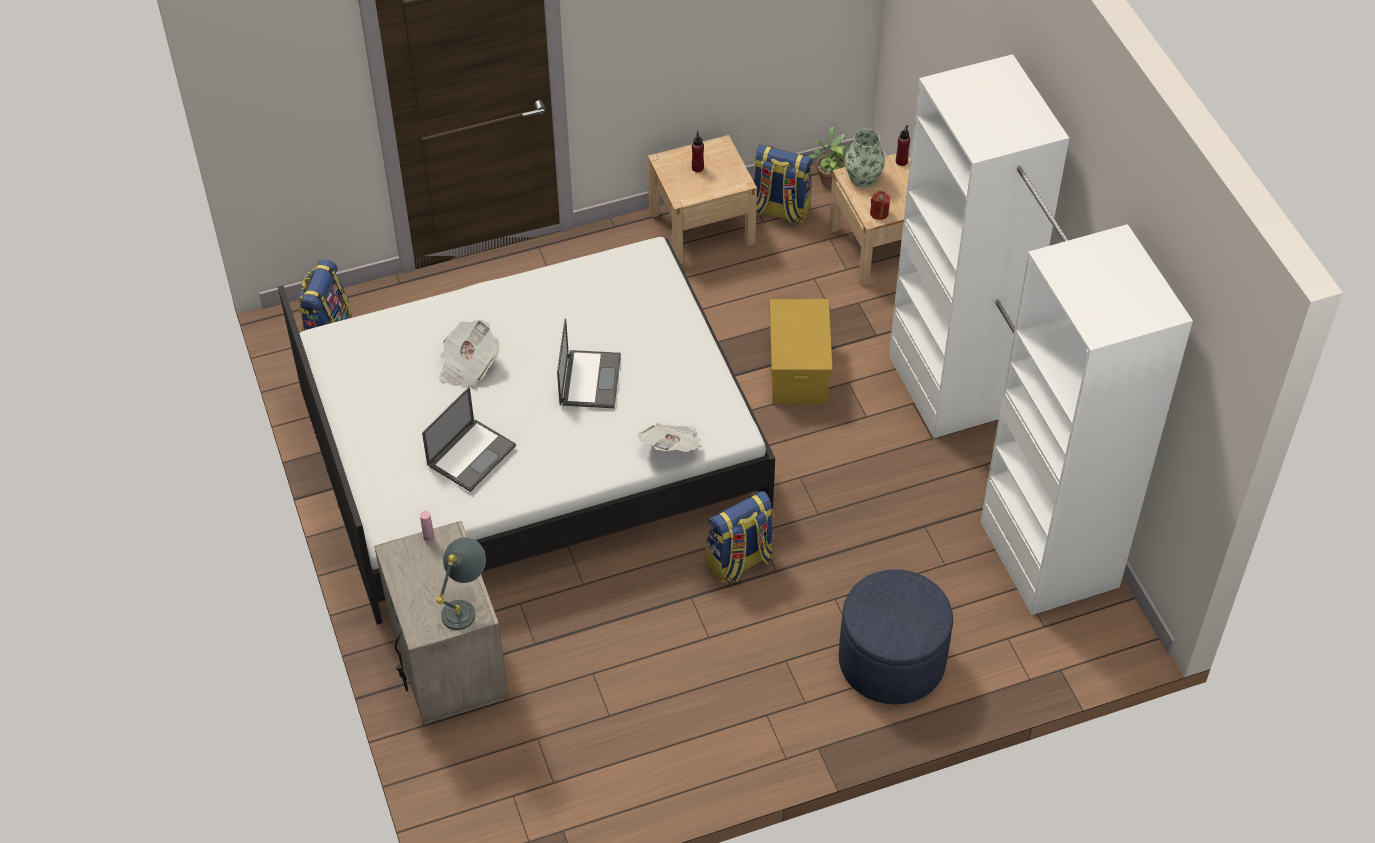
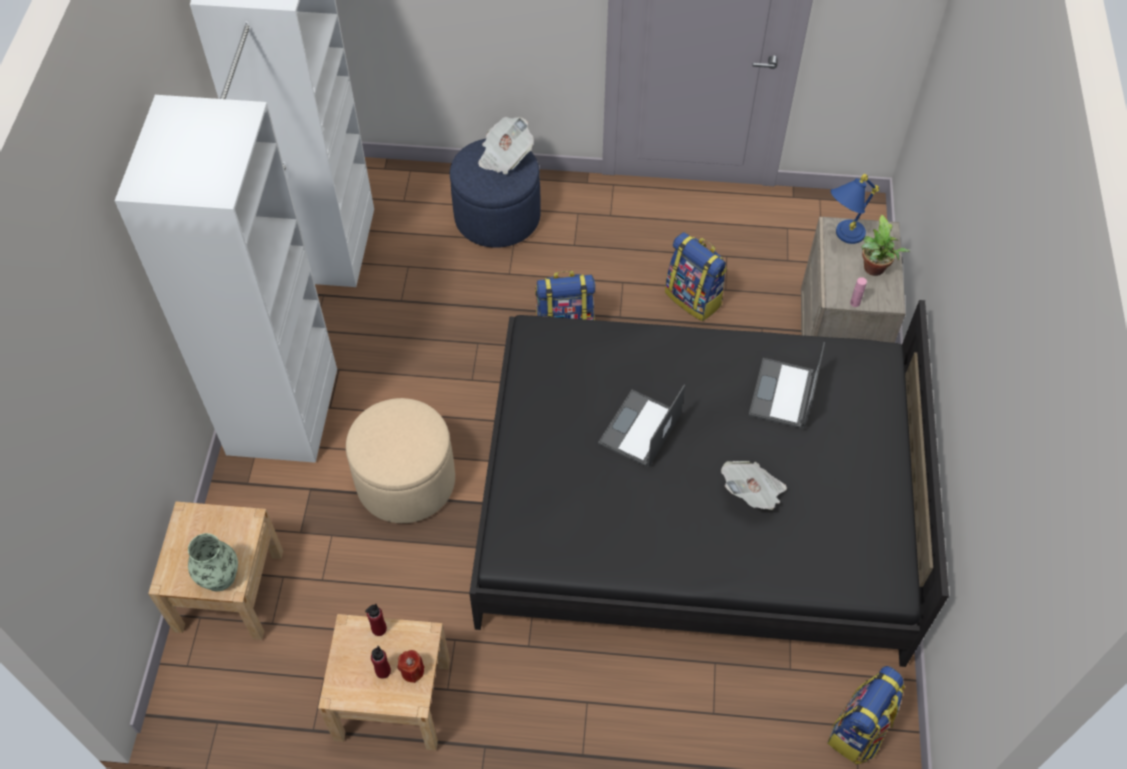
camera: 155 degrees left, 5 degrees up
(465, 606) = (842, 237): grey table lamp -> blue table lamp
(472, 454) = (783, 395): laptop -> laptop turned 45 degrees counterclockwise
(531, 448) = (694, 502): white bed -> black bed
(672, 448) = (598, 335): newspaper -> newspaper (504, 156)
(780, 210) = (295, 686): backpack -> backpack (694, 298)
(799, 371) = (406, 481): yellow storage box -> beige ottoman
(828, 178) = (214, 708): potted plant -> potted plant (874, 270)
(879, 213) = (239, 522): red candle -> red candle (412, 671)
(901, 161) = (164, 579): red bottle -> red bottle (379, 629)

